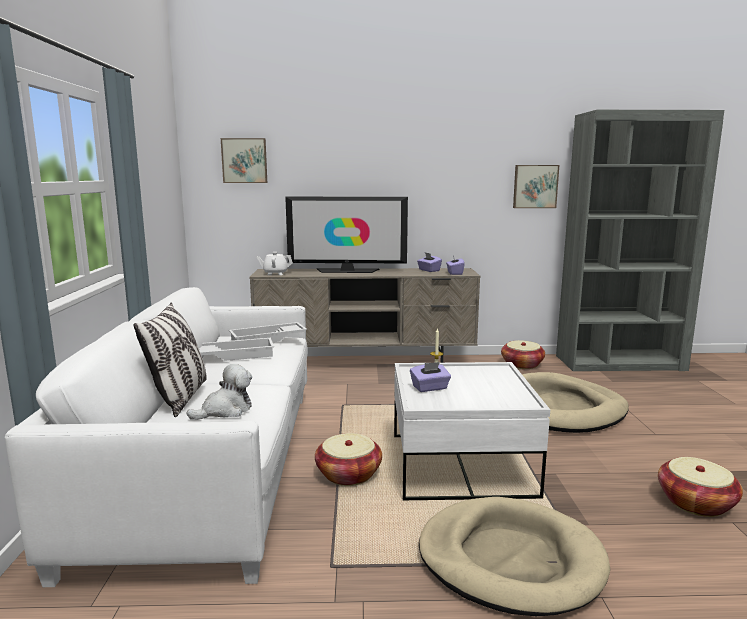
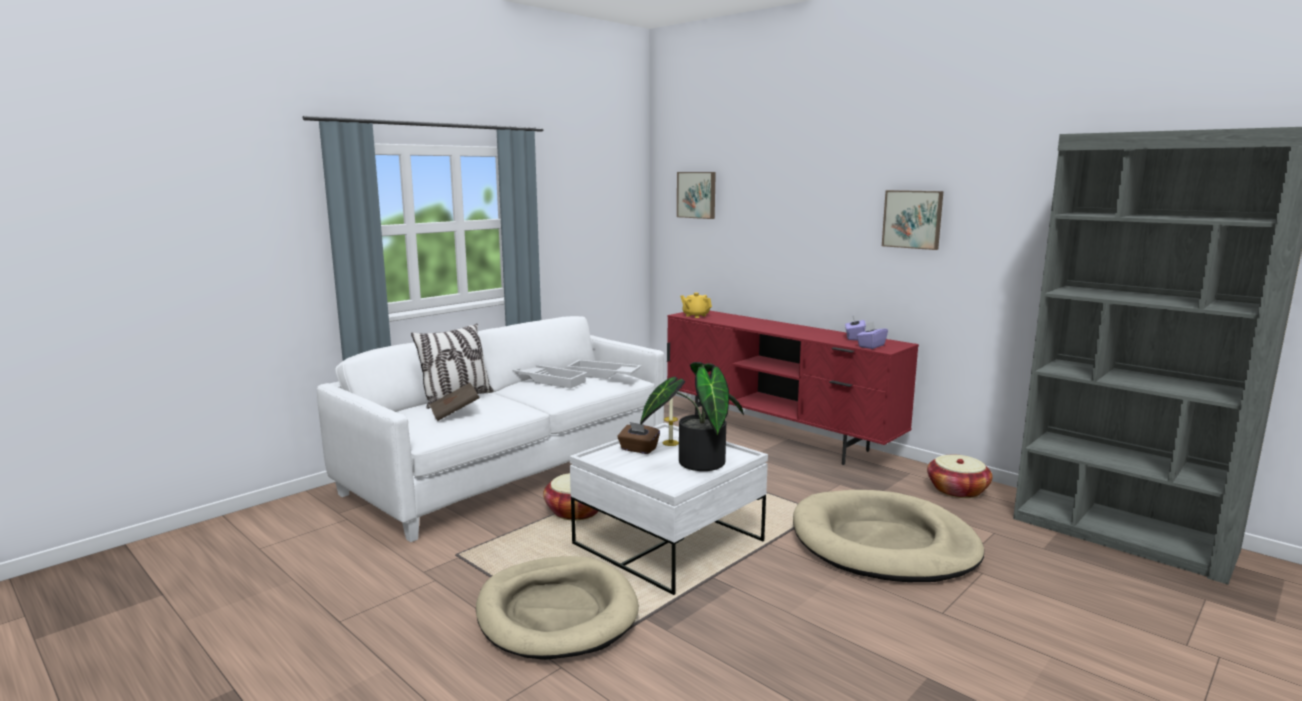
camera: 45 degrees right, 0 degrees up
(225, 410) = (455, 413): plush toy -> brown book
(275, 273) = (695, 316): white teapot -> yellow teapot
(347, 271) = (767, 324): television -> none
(366, 364) = (778, 436): beige tv stand -> red tv stand
(430, 388) = (638, 449): purple tissue box -> brown tissue box
(487, 382) = (696, 462): none -> potted plant
(535, 186) = (1019, 241): picture -> picture (913, 219)
(695, 503) = (811, 676): basket -> none

